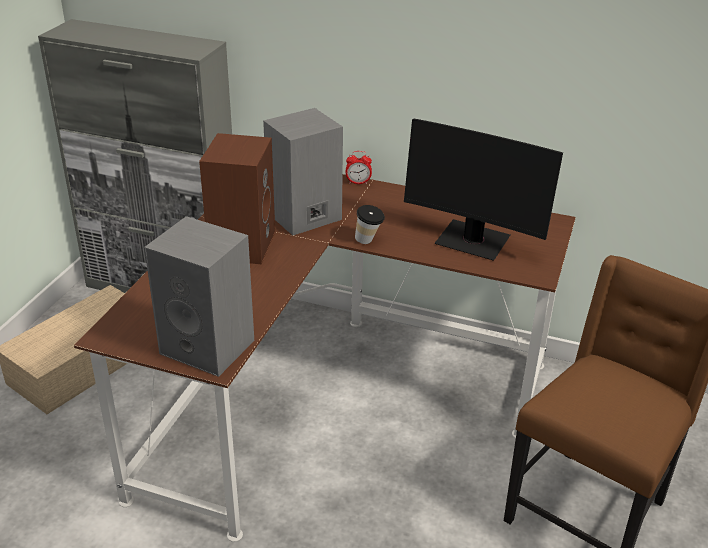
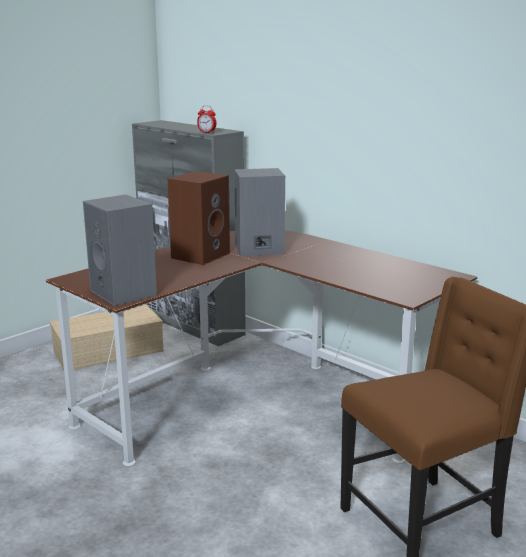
camera: 25 degrees right, 15 degrees down
(358, 182) = (317, 239): alarm clock -> alarm clock (207, 132)
(368, 241) = (291, 265): cup -> none
(472, 241) = (372, 276): monitor -> none

